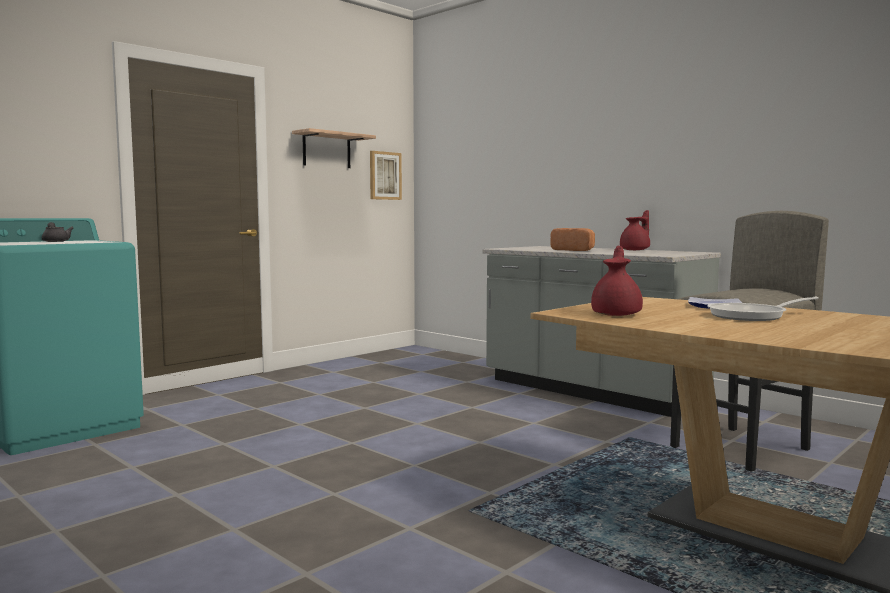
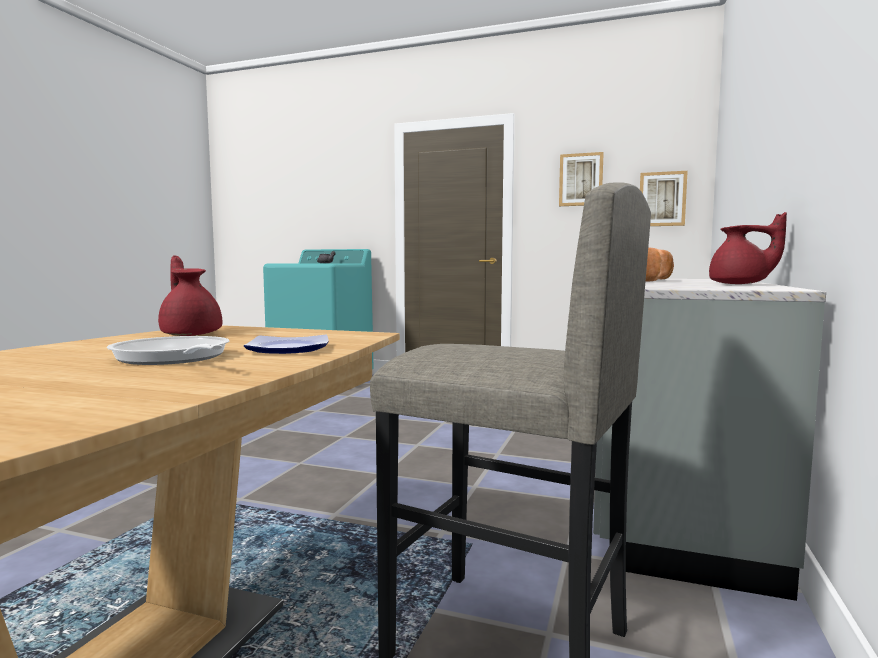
camera: 65 degrees right, 0 degrees up
(326, 150) = (581, 179): shelf -> picture
(617, 314) = (191, 334): red teapot -> red teapot turned 120 degrees counterclockwise

